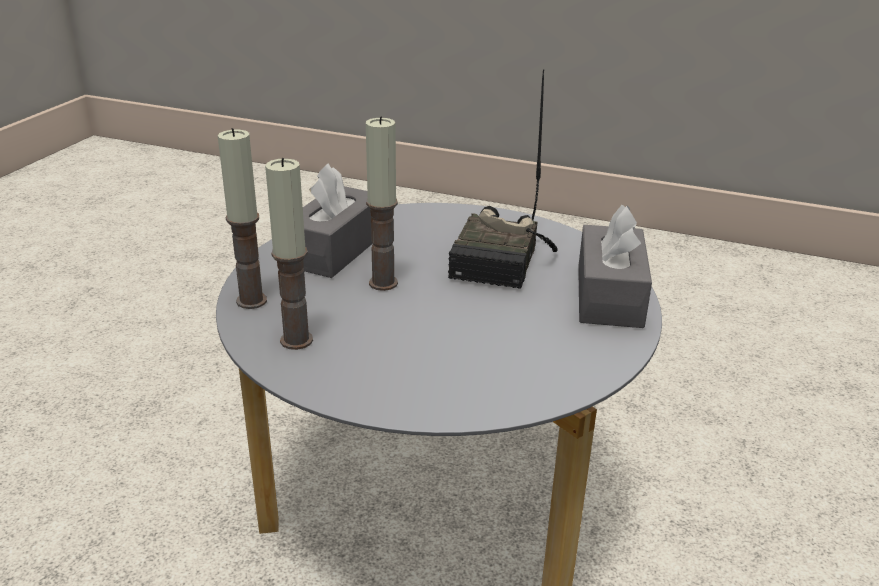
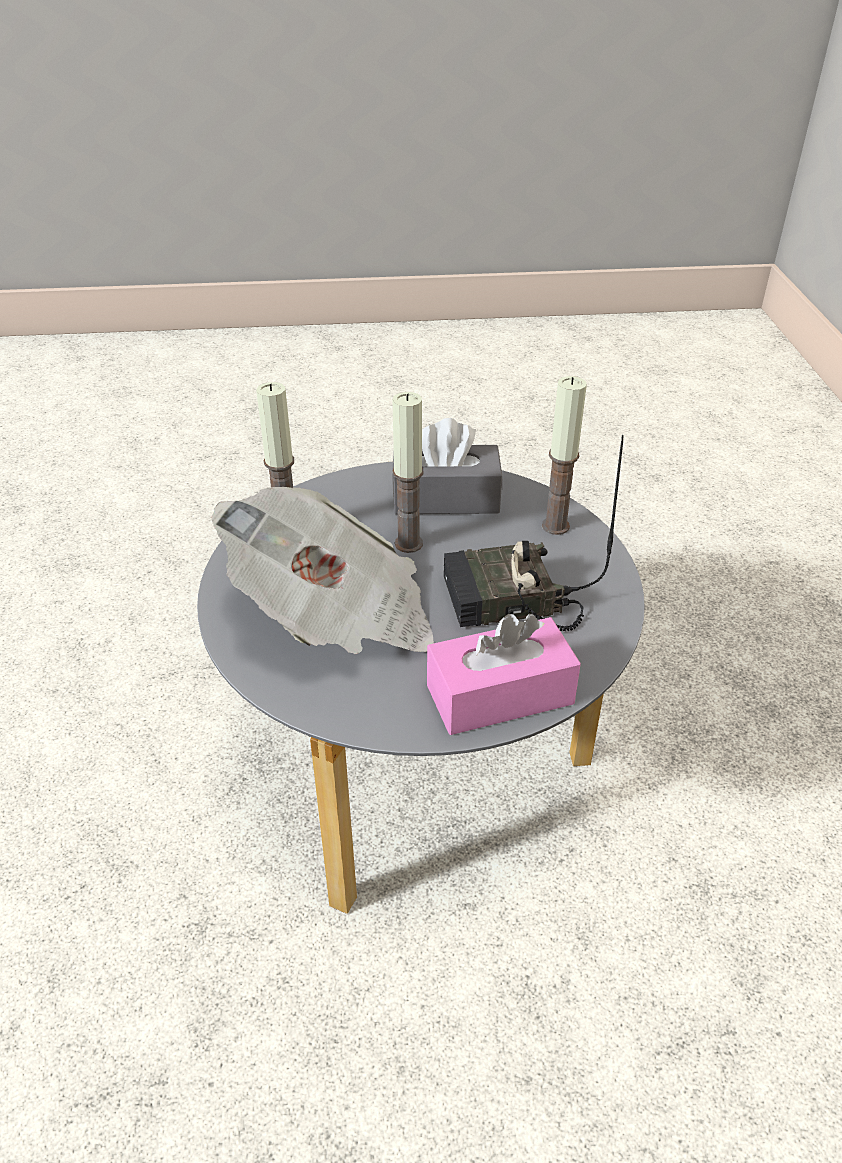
camera: 65 degrees right, 10 degrees up
(251, 301) = (329, 490): candle -> candle (555, 526)
(454, 344) = (335, 616): none -> newspaper
(609, 296) = (500, 695): grey tissue box -> pink tissue box

